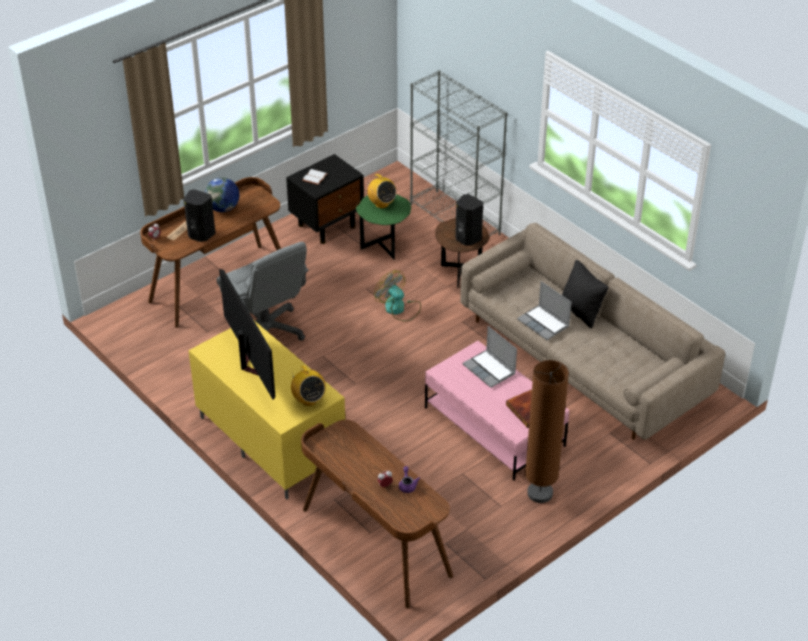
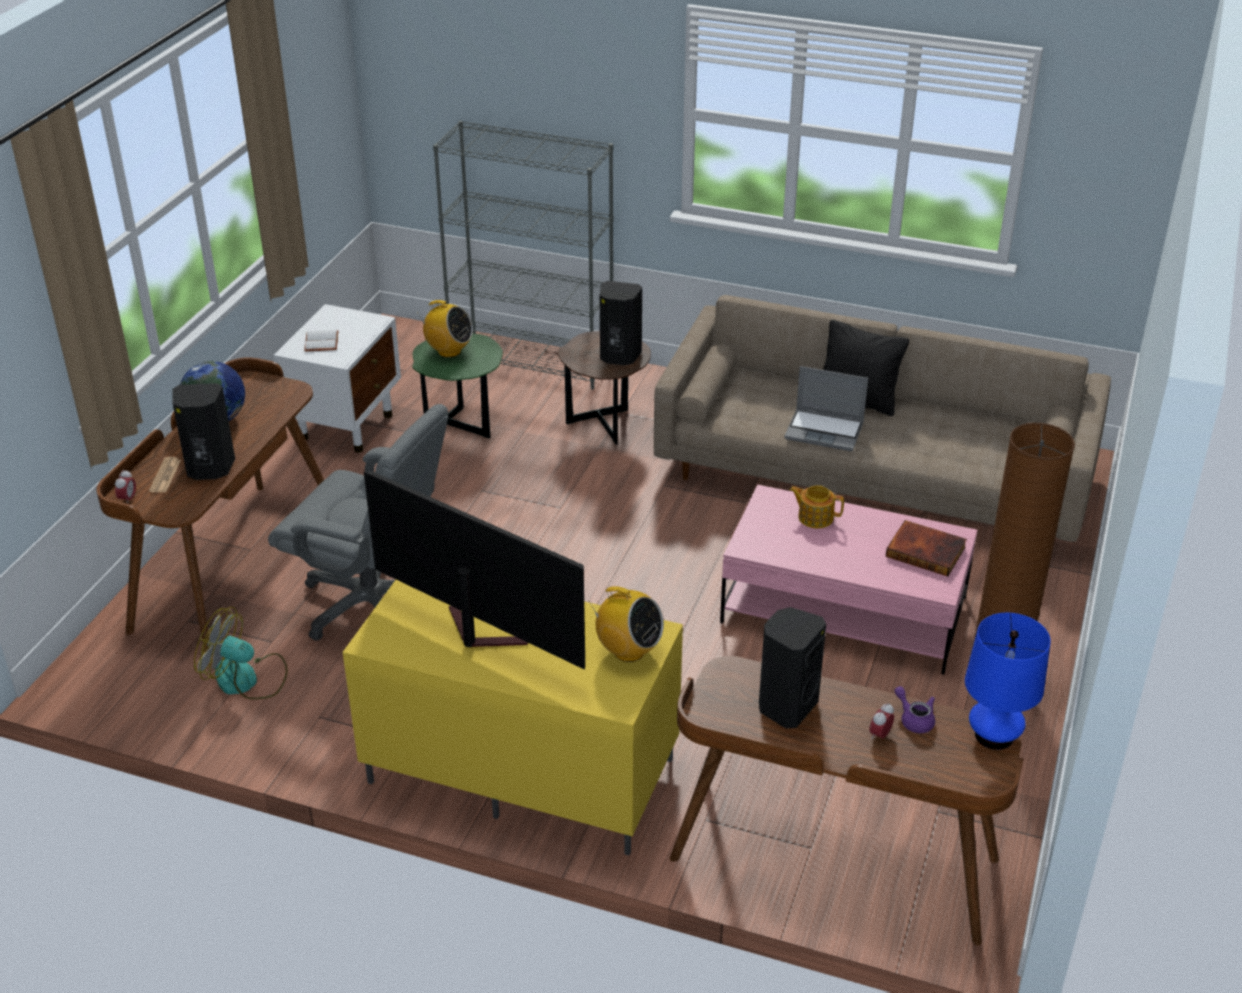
camera: 30 degrees left, 5 degrees down
(327, 225) = (347, 426): black nightstand -> white nightstand
(356, 454) = (786, 706): none -> black speaker
(399, 309) = (556, 501): fan -> fan (246, 680)
(436, 508) = (994, 735): none -> blue table lamp
(490, 369) = (815, 517): laptop -> teapot

